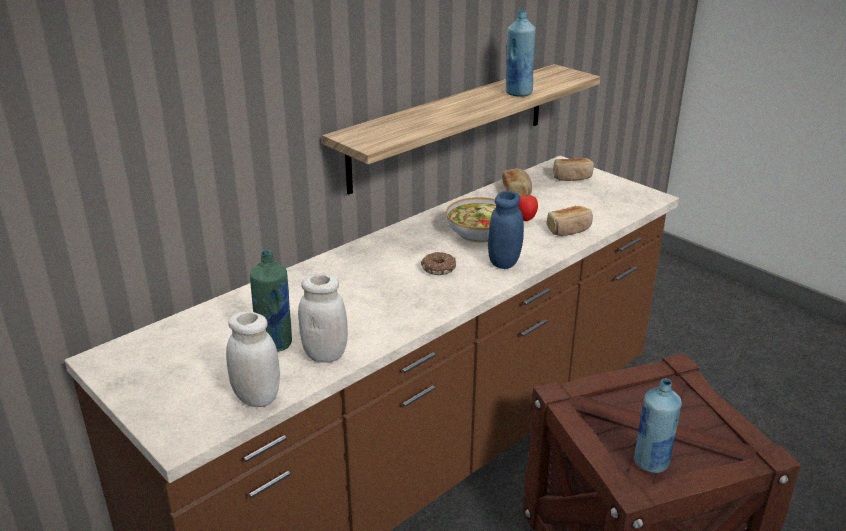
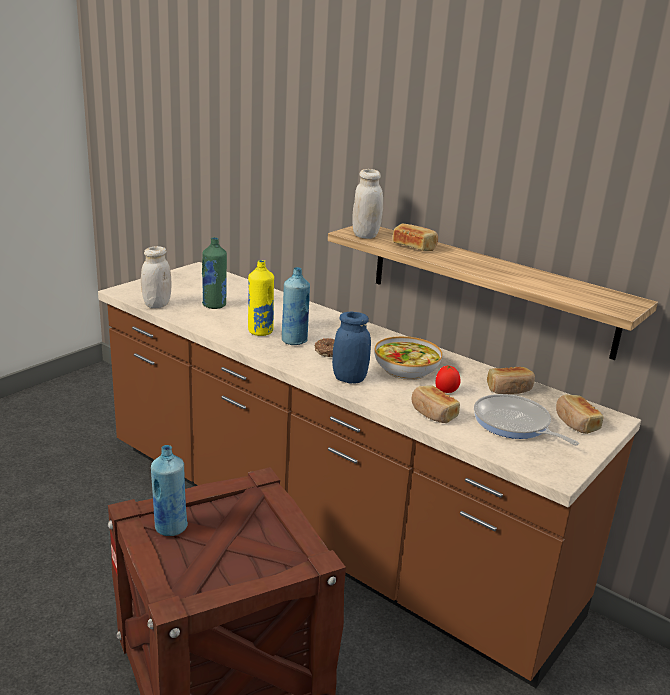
camera: 80 degrees right, 5 degrees down
(325, 354) = (202, 319): white jar -> white jar (365, 235)
(376, 310) = (260, 332): none -> yellow bottle
(423, 120) = (414, 247): none -> bread
(518, 93) = (523, 280): blue bottle -> blue bottle (294, 341)
(580, 199) = (514, 424): none -> frying pan

